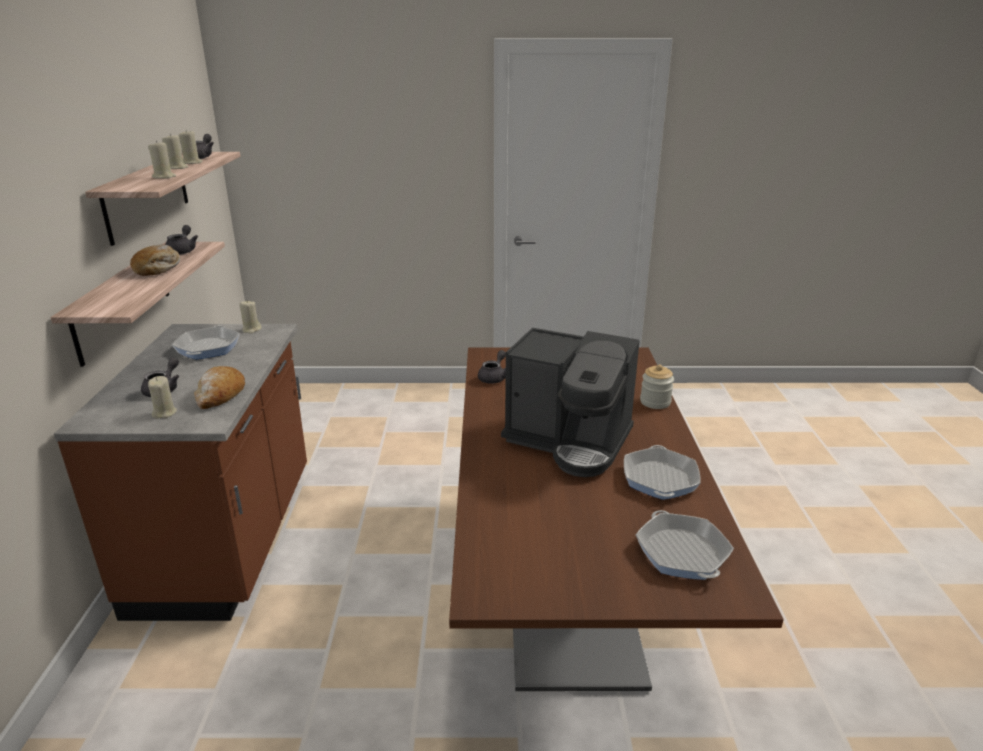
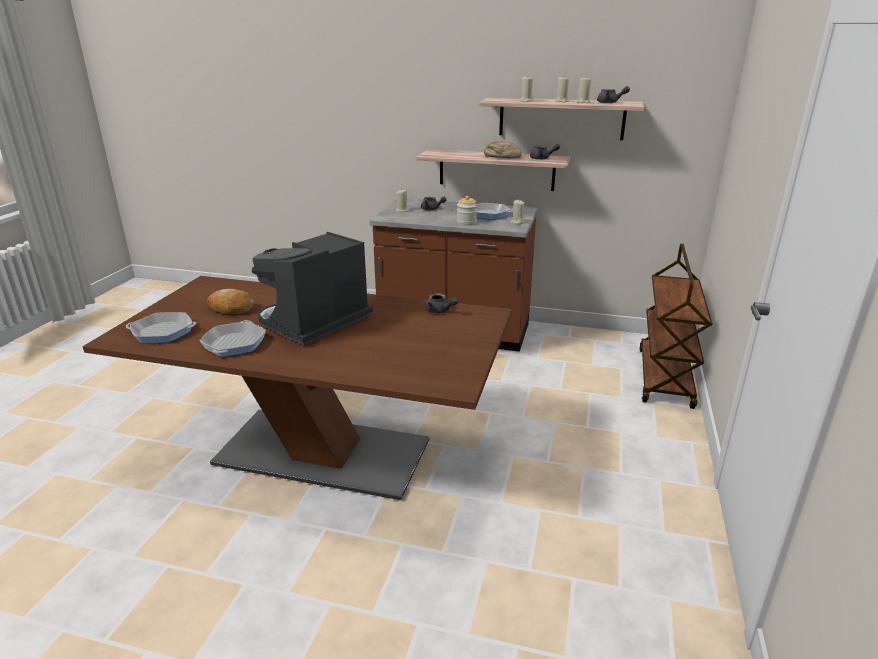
camera: 105 degrees right, 0 degrees up
(220, 395) = (415, 218): bread -> bread (231, 309)
(348, 395) = (665, 378): none -> brown cart
(655, 402) = (342, 371): jar -> jar (466, 223)
(660, 479) = (234, 344): frying pan -> frying pan turned 75 degrees clockwise

